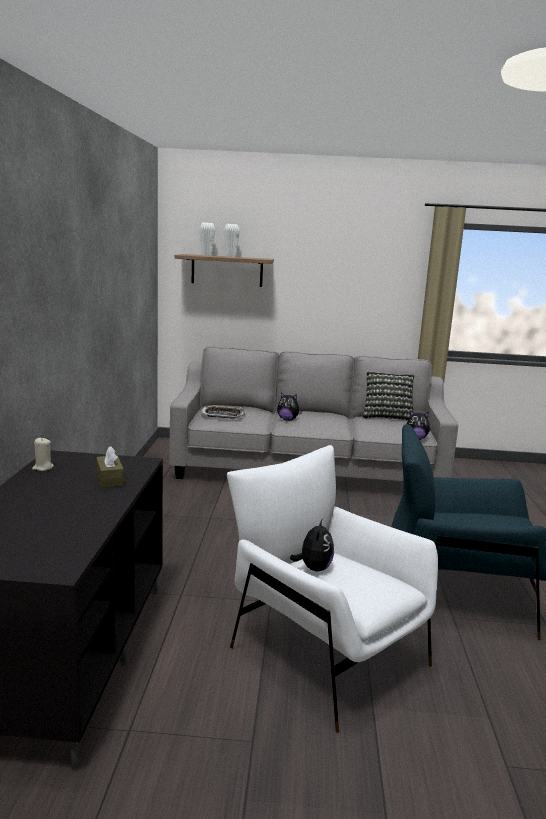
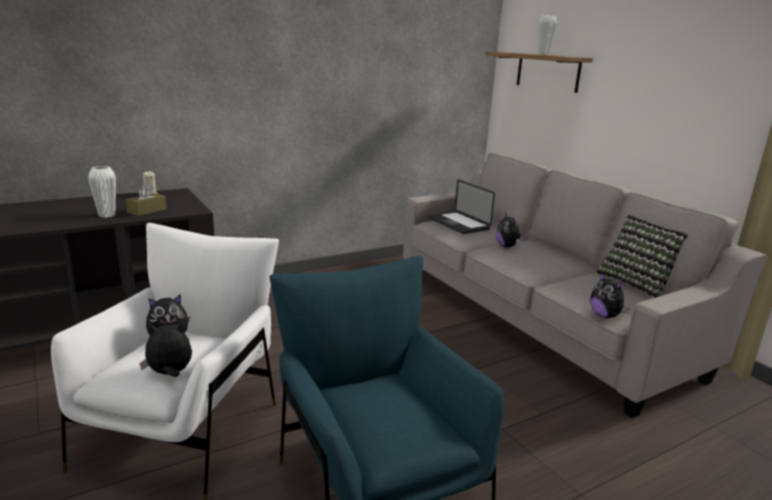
camera: 55 degrees right, 5 degrees up
(206, 255) = (523, 53): white vase -> white vase (107, 215)
(223, 415) = (458, 224): tray -> laptop
(382, 577) = (170, 373): none -> plush toy

